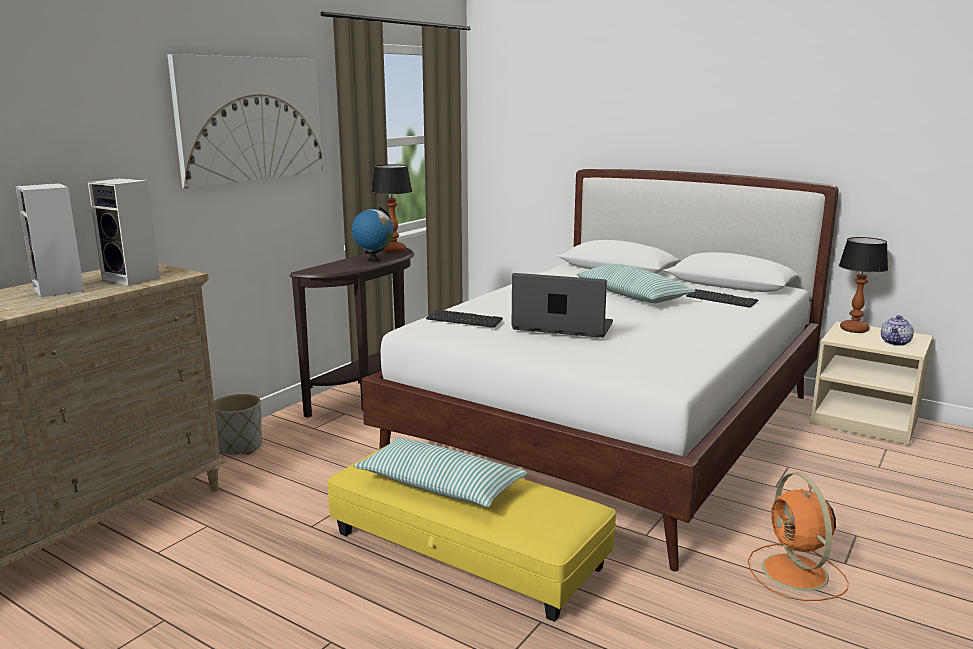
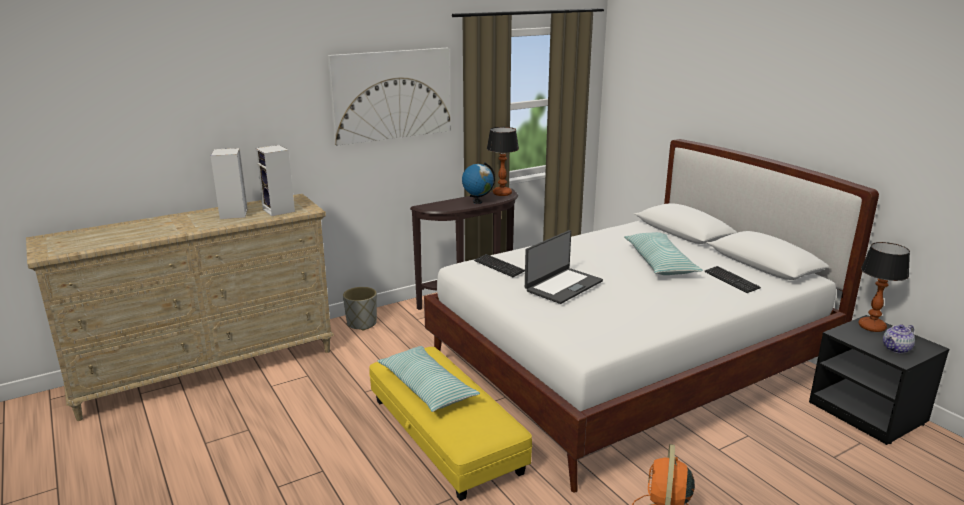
camera: 25 degrees right, 5 degrees up
(562, 327) = (563, 286): laptop -> laptop turned 90 degrees clockwise
(865, 421) = (869, 412): beige nightstand -> black nightstand

